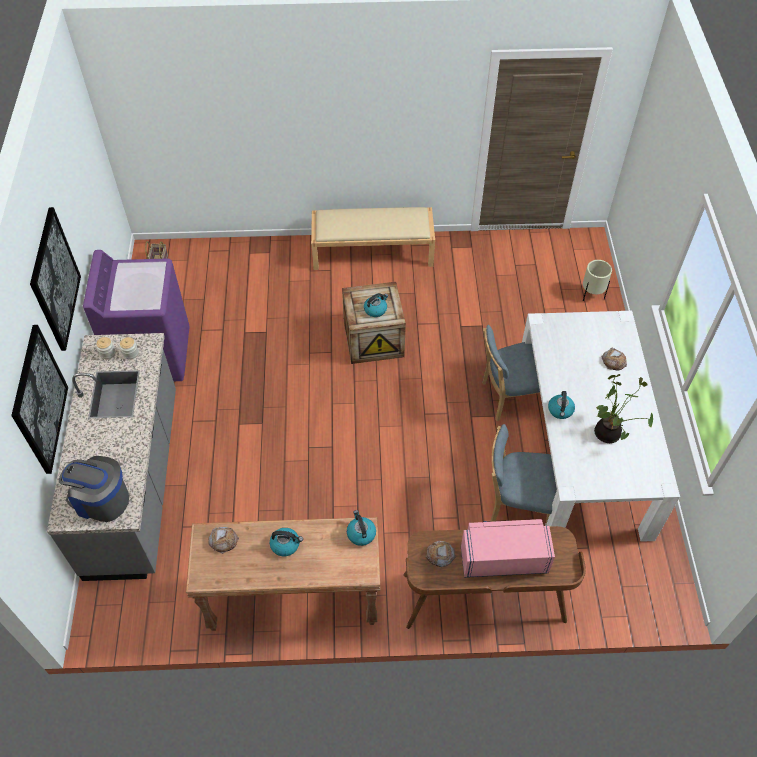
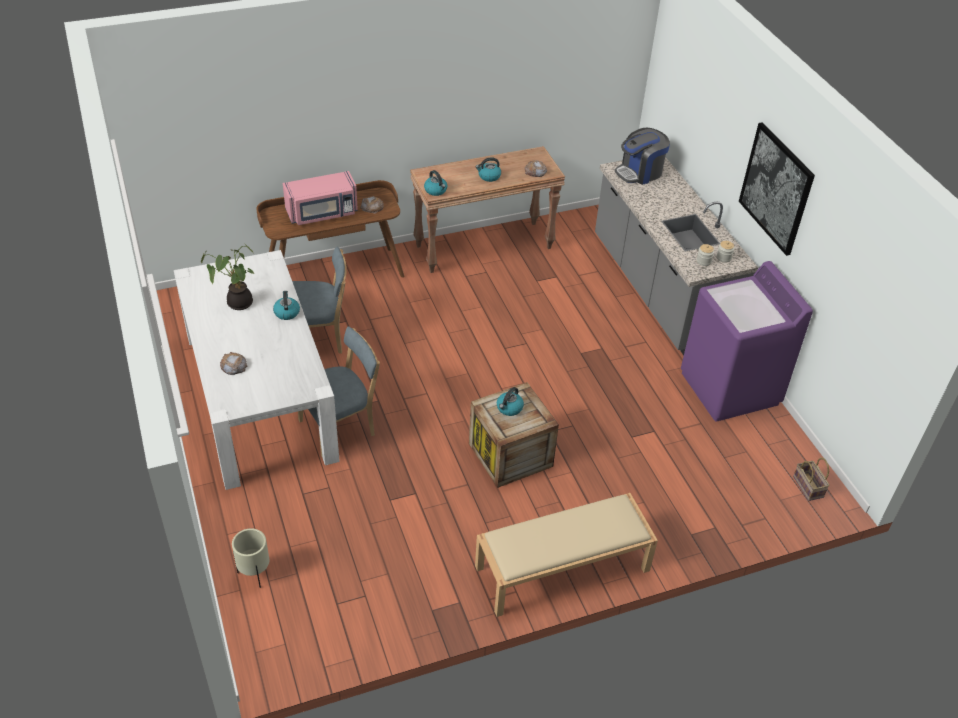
camera: 160 degrees right, 10 degrees down
(39, 400) = (712, 143): picture -> none
(101, 500) = (640, 172): coffee machine -> coffee machine turned 150 degrees clockwise

